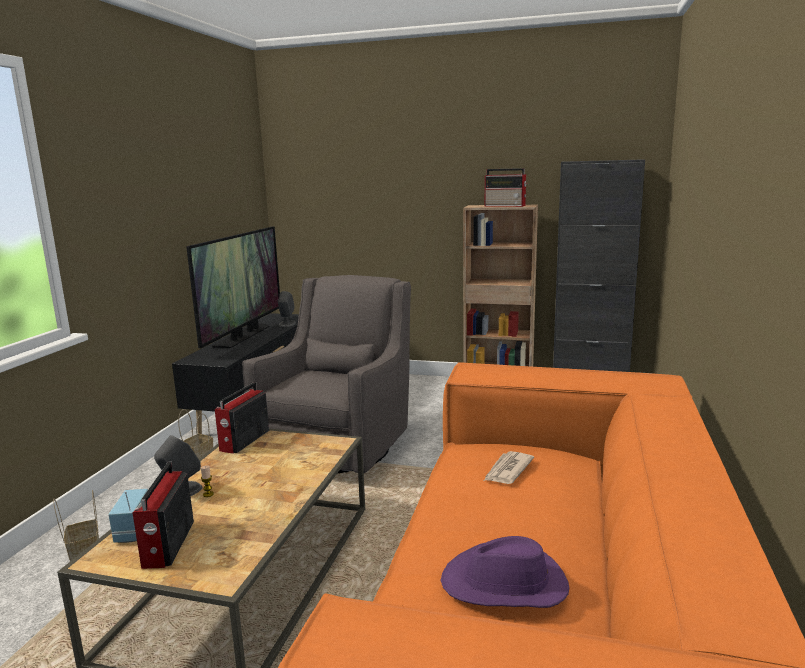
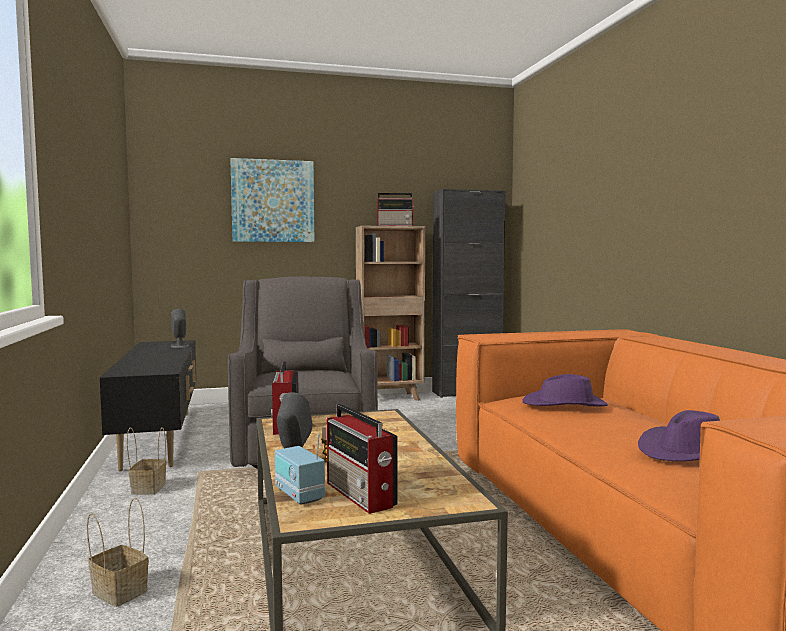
camera: 30 degrees left, 10 degrees down
(243, 336) = (146, 355): television -> none
(387, 180) = (273, 201): none -> picture
(507, 470) = (565, 405): newspaper -> purple hat

